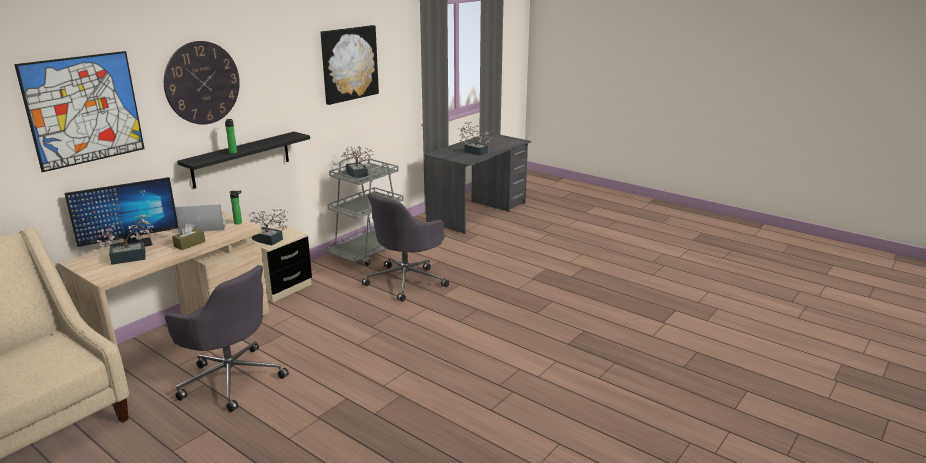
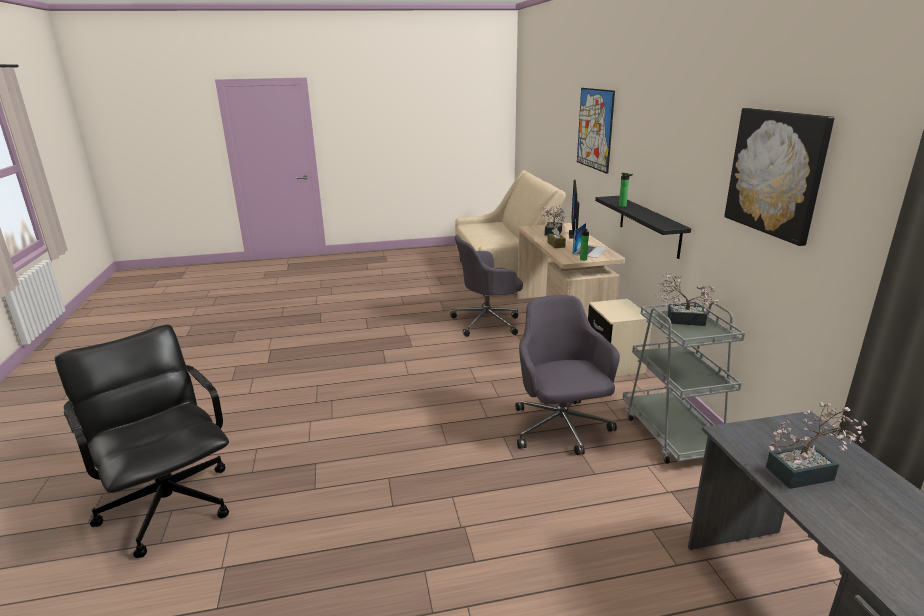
camera: 130 degrees right, 0 degrees up
(202, 83) = (642, 134): wall clock -> none
(270, 241) = (610, 306): potted plant -> none
(684, 371) = (170, 505): none -> black office chair

